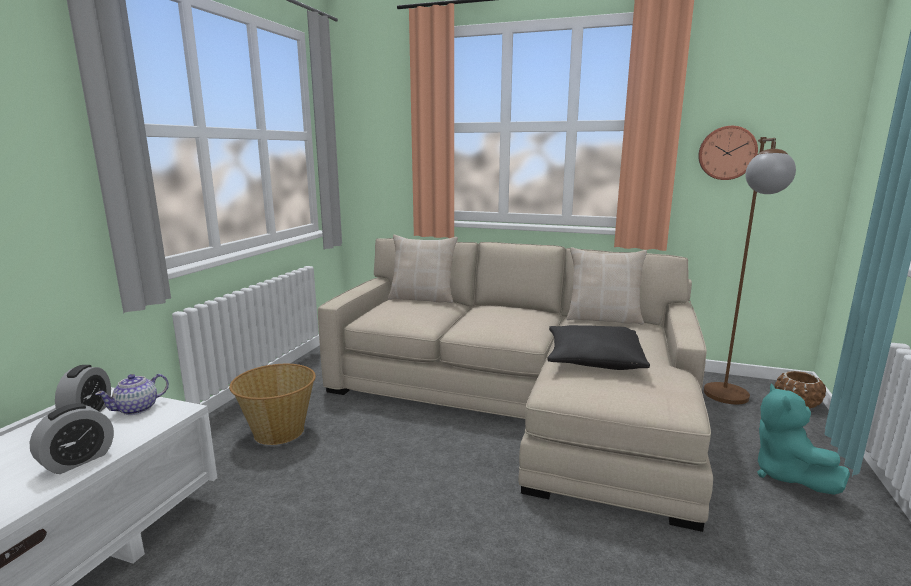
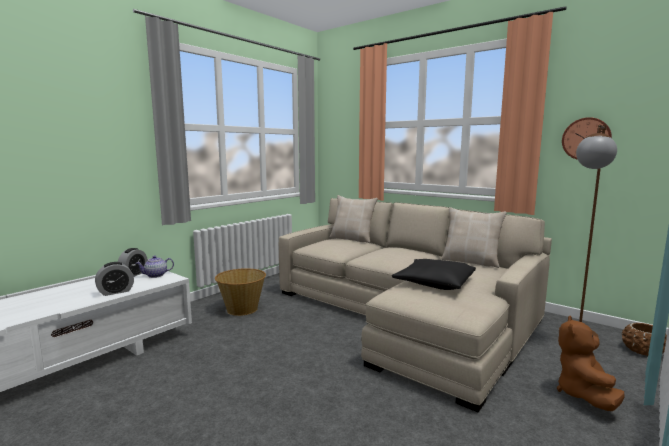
camera: 20 degrees right, 5 degrees down
(786, 475) = (583, 395): turquoise plush toy -> brown plush toy

